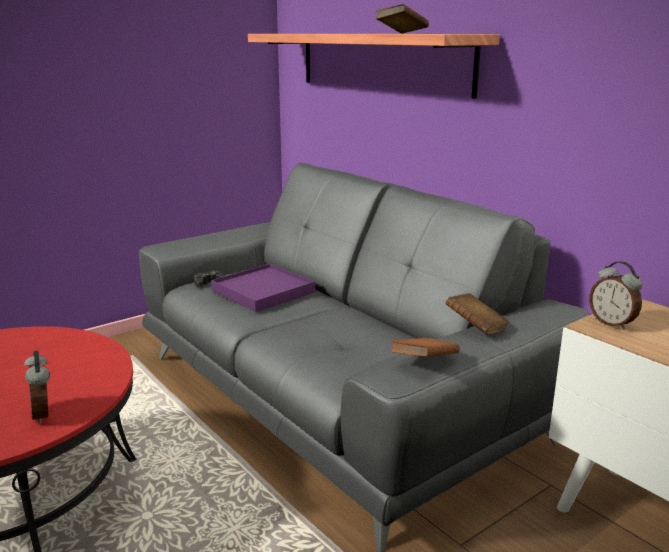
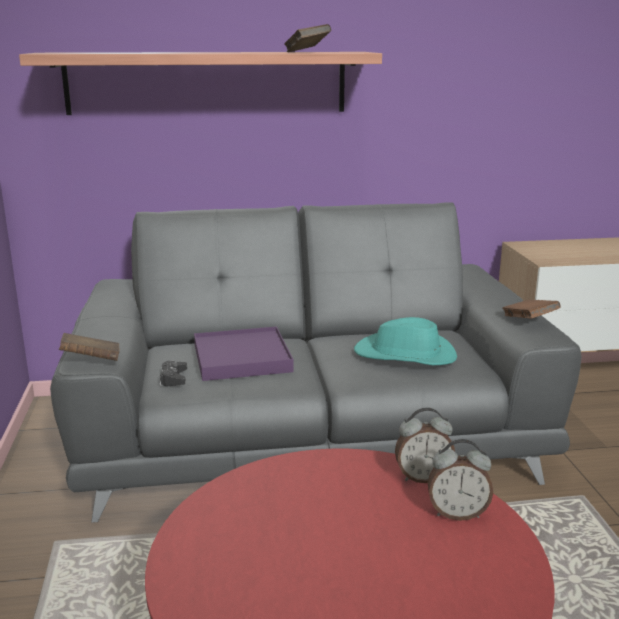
camera: 60 degrees left, 0 degrees up
(340, 344) = (405, 355): none -> turquoise hat
(475, 327) = (479, 294): brown book -> brown book (91, 361)
(612, 323) = (544, 256): alarm clock -> alarm clock (422, 477)

